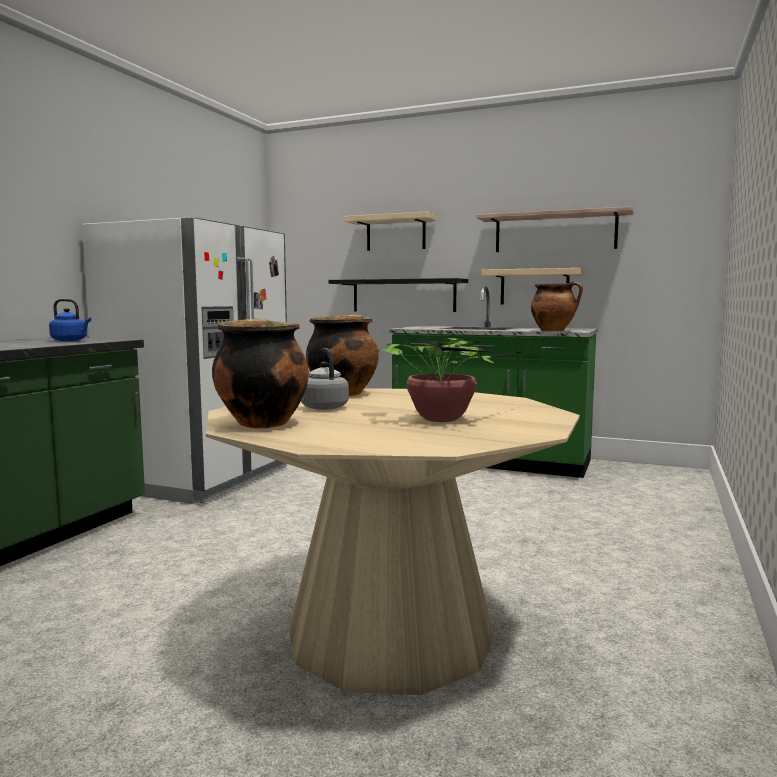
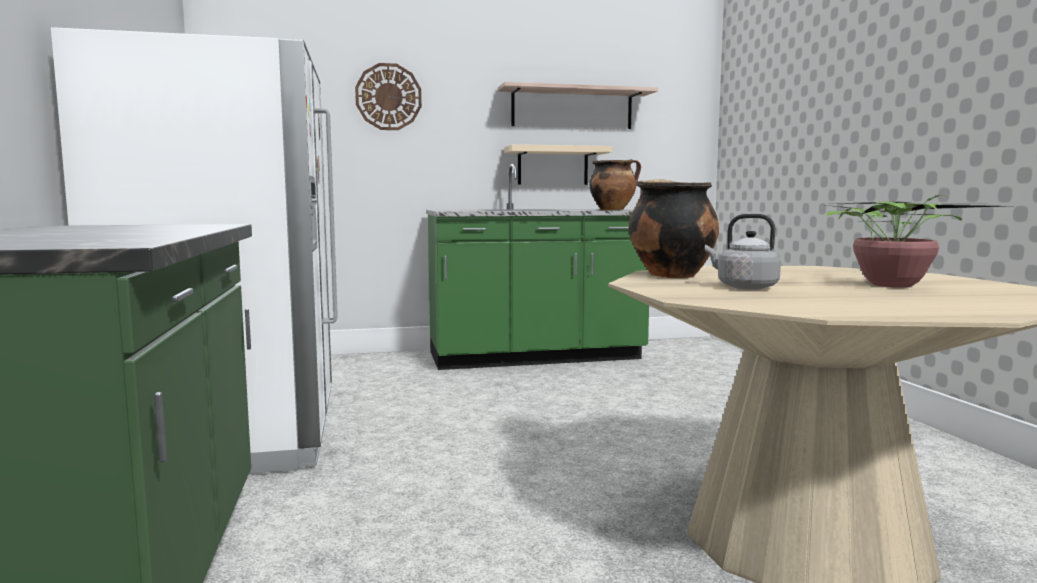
camera: 35 degrees left, 0 degrees up
(71, 340) = (152, 227): blue kettle -> none
(261, 423) = (804, 305): cooking pot -> none
(396, 233) = (388, 97): beige shelf -> wall clock
(403, 295) = (401, 173): black shelf -> none

